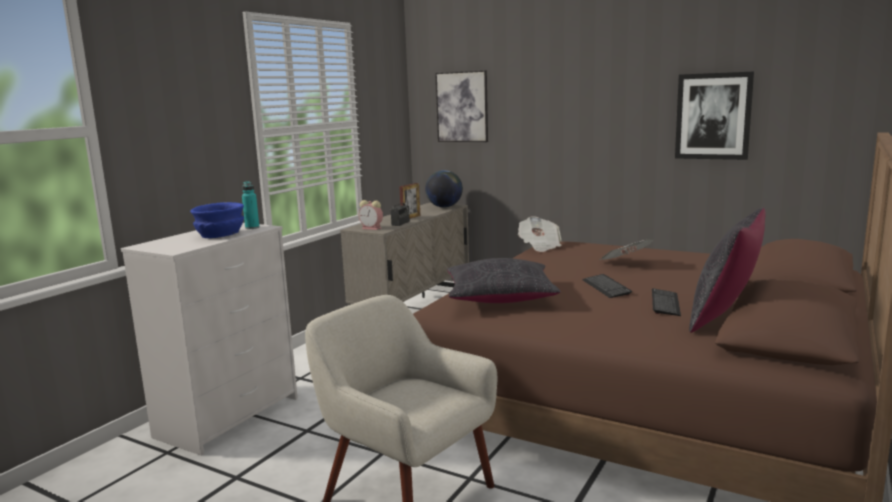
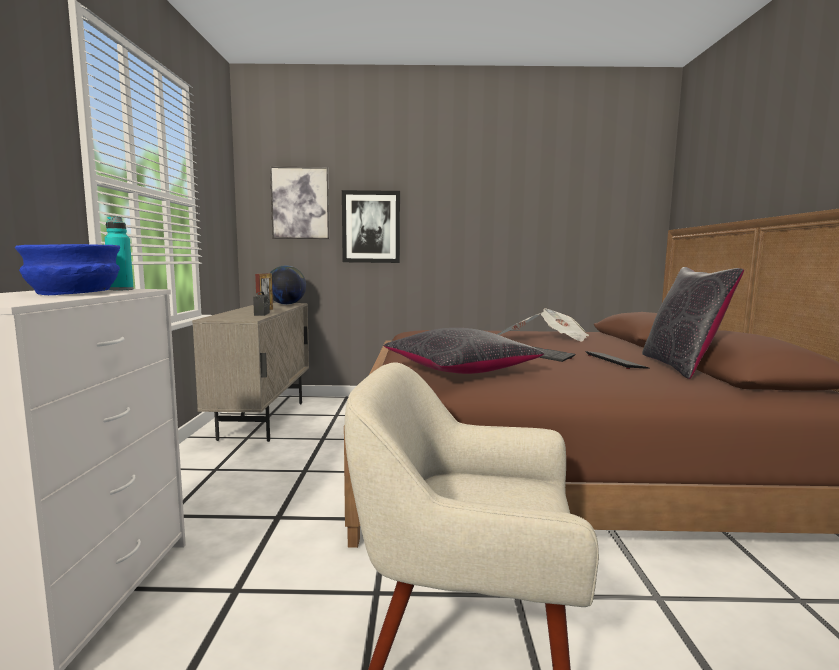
camera: 30 degrees left, 5 degrees down
(372, 228) = (234, 318): alarm clock -> none
(539, 246) = (413, 333): newspaper -> newspaper (564, 338)
(713, 116) = (540, 218): picture -> picture (371, 227)

